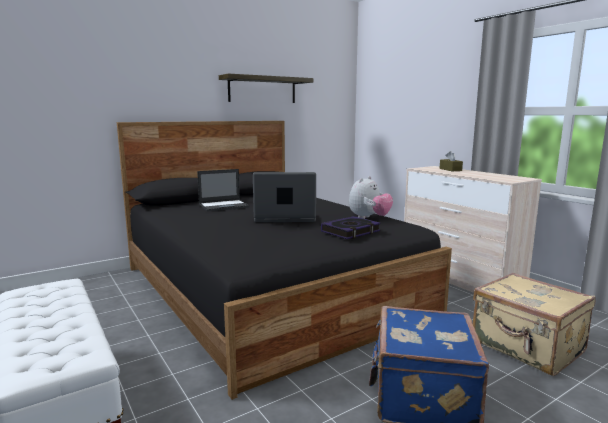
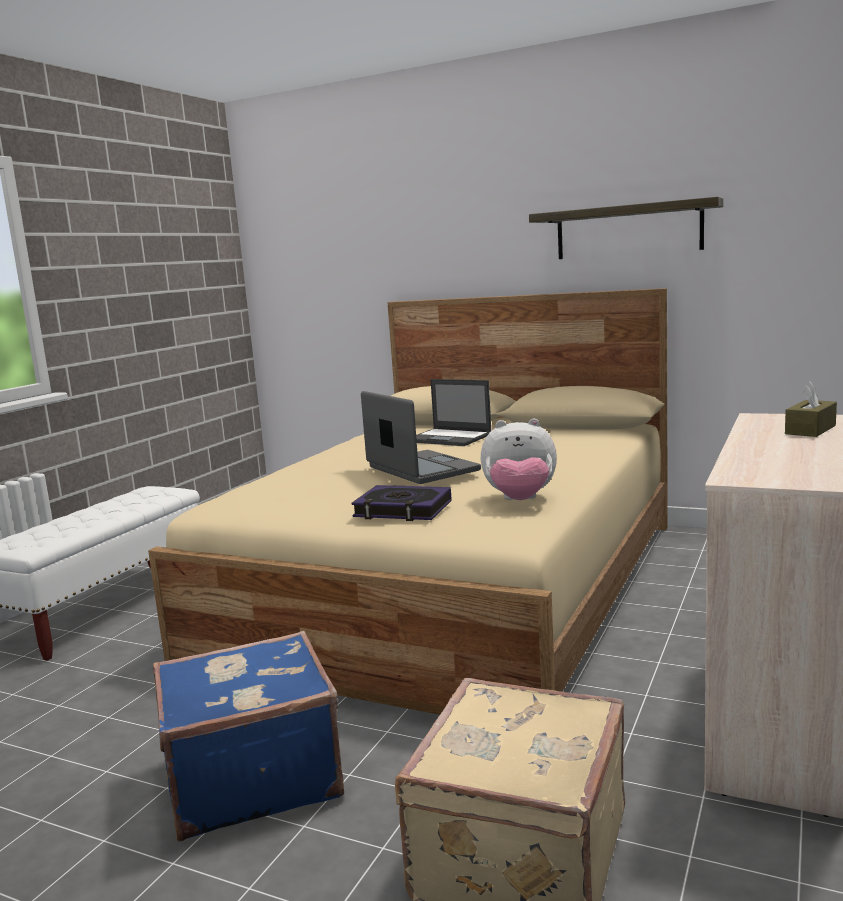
camera: 60 degrees right, 0 degrees up
(267, 289) = (457, 585): black bed -> beige bed

